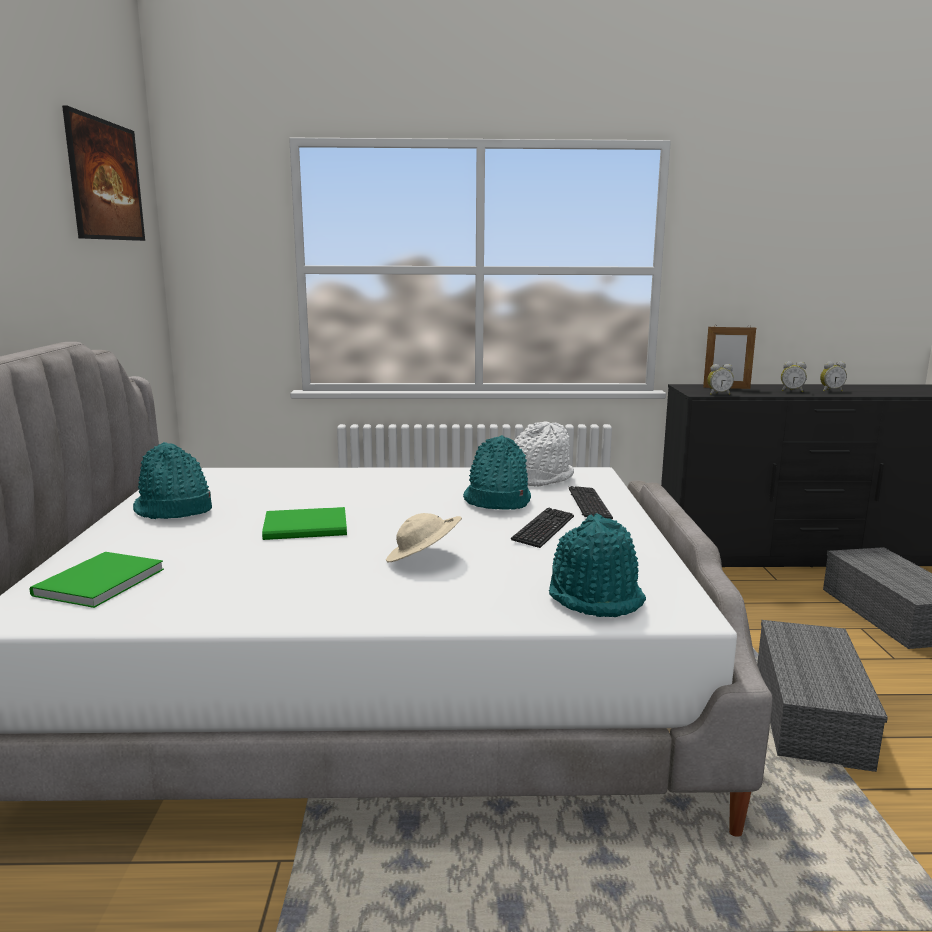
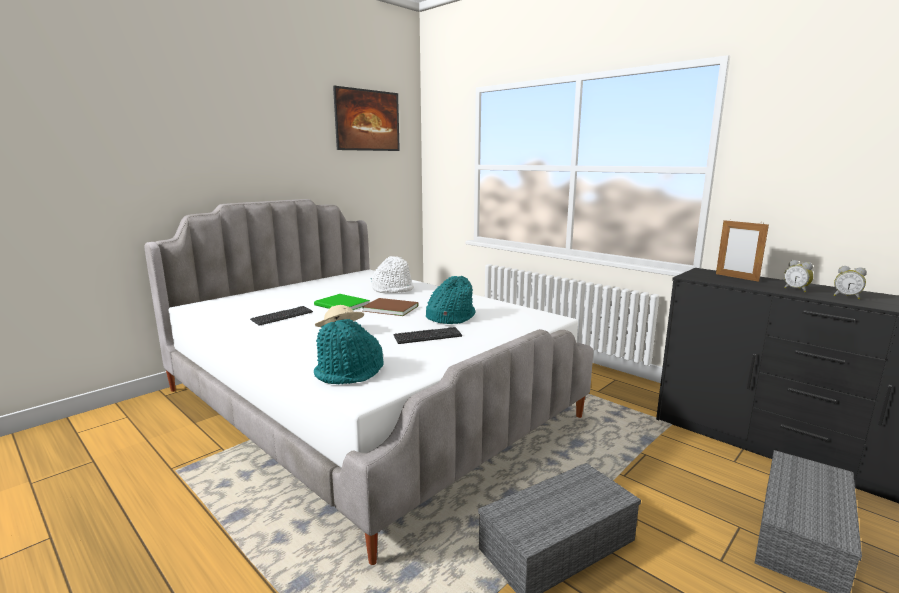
camera: 45 degrees right, 0 degrees up
(95, 583) = (233, 304): green book -> none
(173, 510) = (322, 286): turquoise hat -> none
(389, 511) = (390, 308): none -> brown book
(536, 478) = (507, 312): white hat -> white hat (393, 289)
(589, 504) = (491, 333): keyboard -> keyboard (282, 317)
(718, 394) = (706, 280): alarm clock -> none

